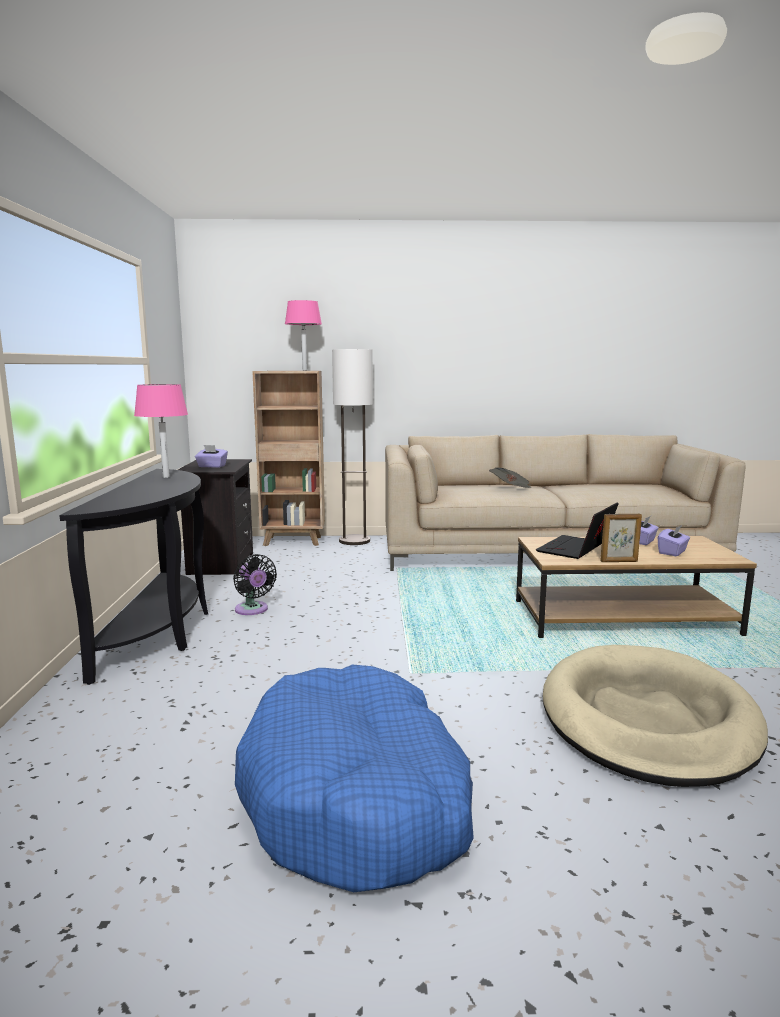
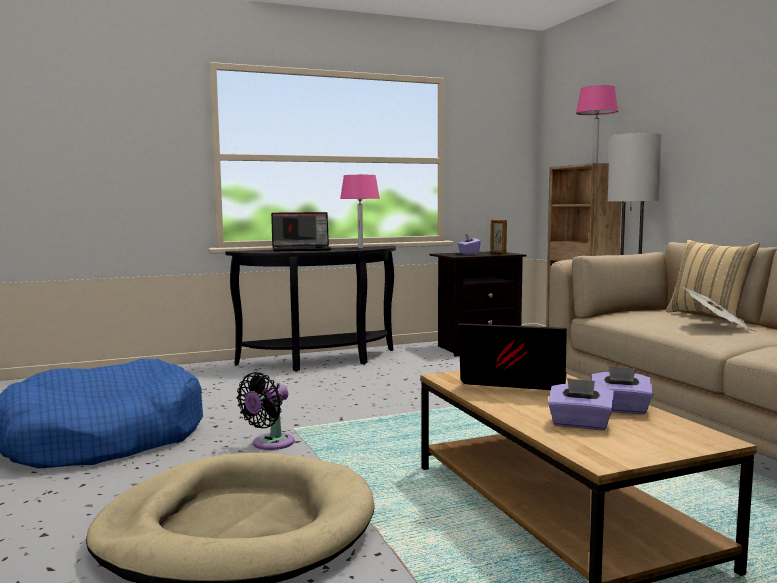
camera: 70 degrees right, 5 degrees down
(137, 491) = (302, 249): none -> laptop
(252, 610) = (384, 372): black fan -> black fan (270, 444)
(471, 485) = (709, 316): none -> beige pillow
(619, 561) = (480, 400): picture frame -> picture frame (498, 253)

